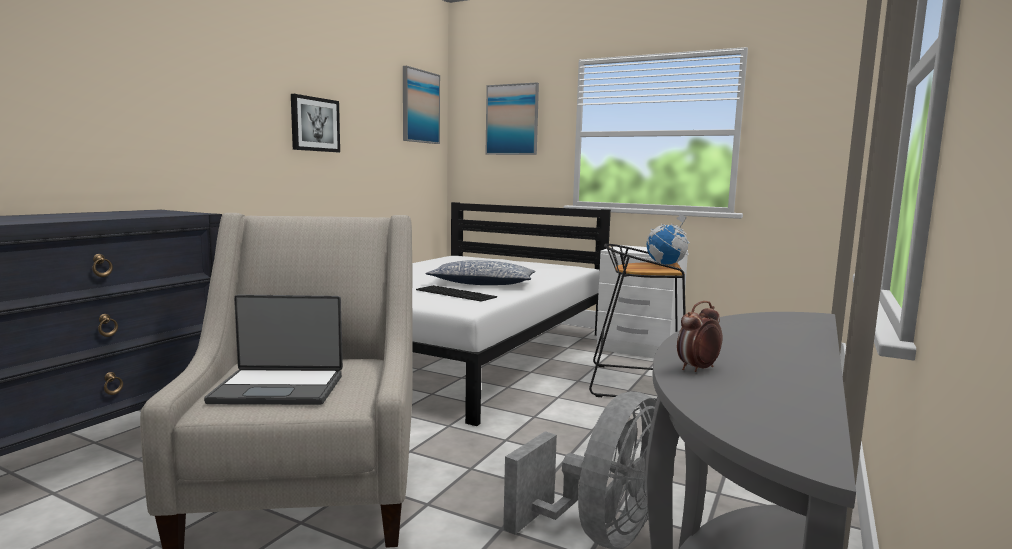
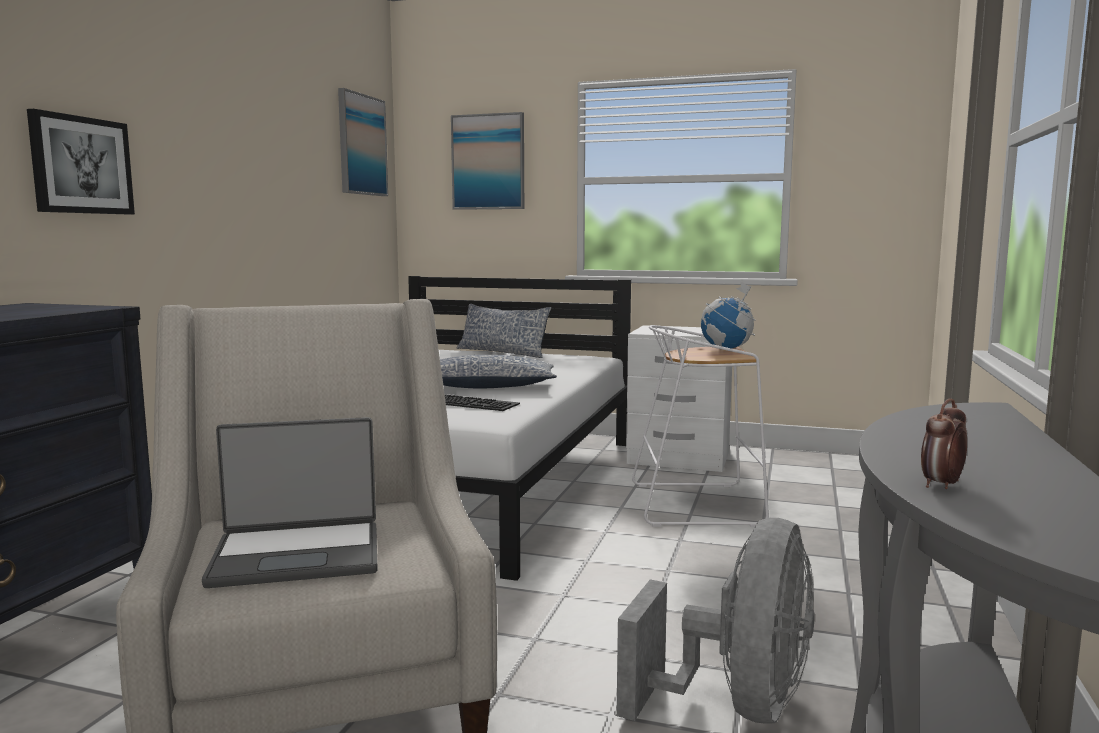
camera: 10 degrees left, 0 degrees up
(314, 124) = (230, 172): picture -> picture (81, 165)
(513, 260) = (502, 352): none -> pillow
(638, 383) = (697, 504): black stool -> white stool

